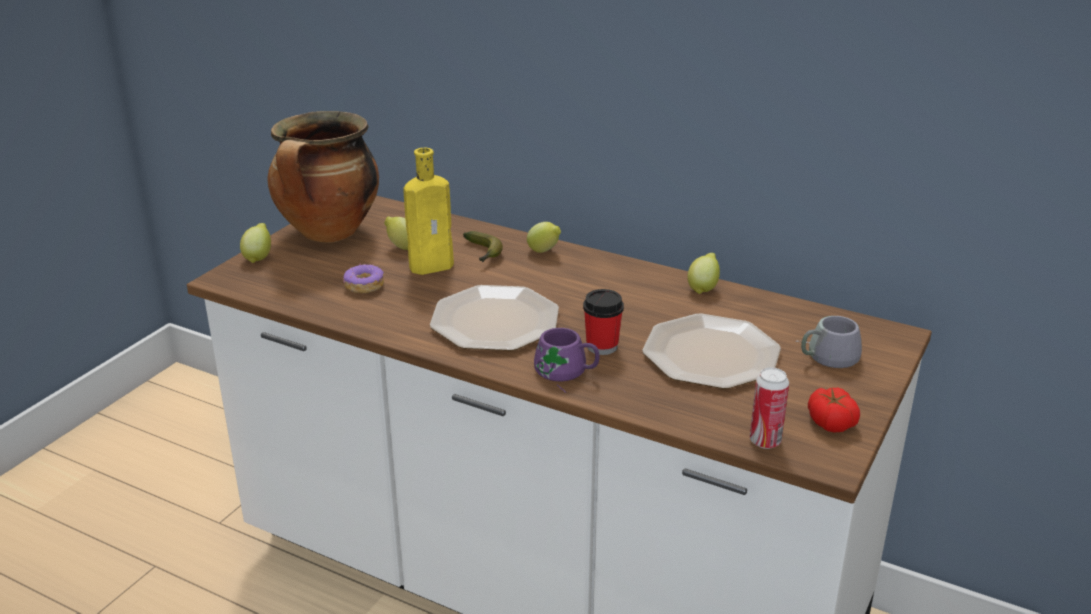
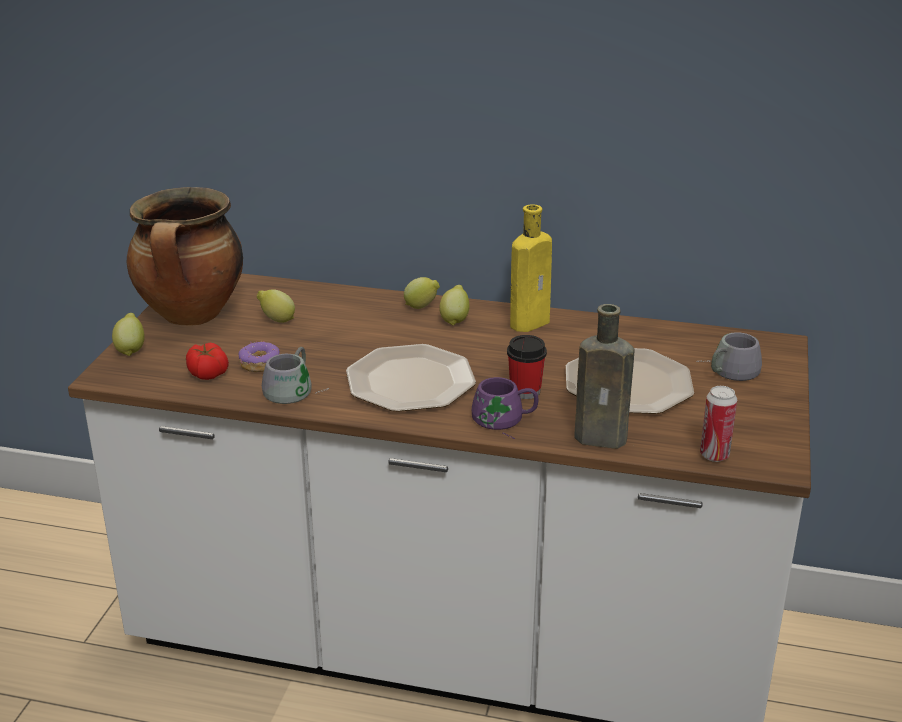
camera: 15 degrees left, 0 degrees up
(383, 314) = (295, 390): none -> grey mug
(434, 265) = (320, 335): yellow bottle -> yellow bottle (532, 322)
(483, 253) = (362, 316): banana -> none
(657, 406) = (604, 438): none -> brown bottle
(703, 288) = (590, 323): lemon -> lemon (455, 319)
(831, 422) = (761, 429): tomato -> tomato (207, 372)

